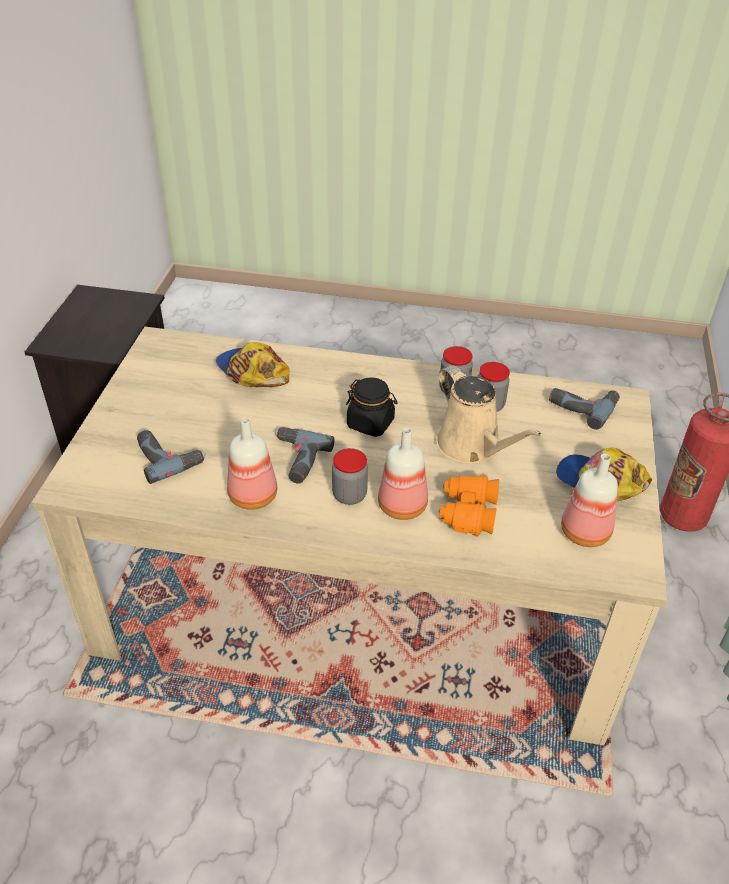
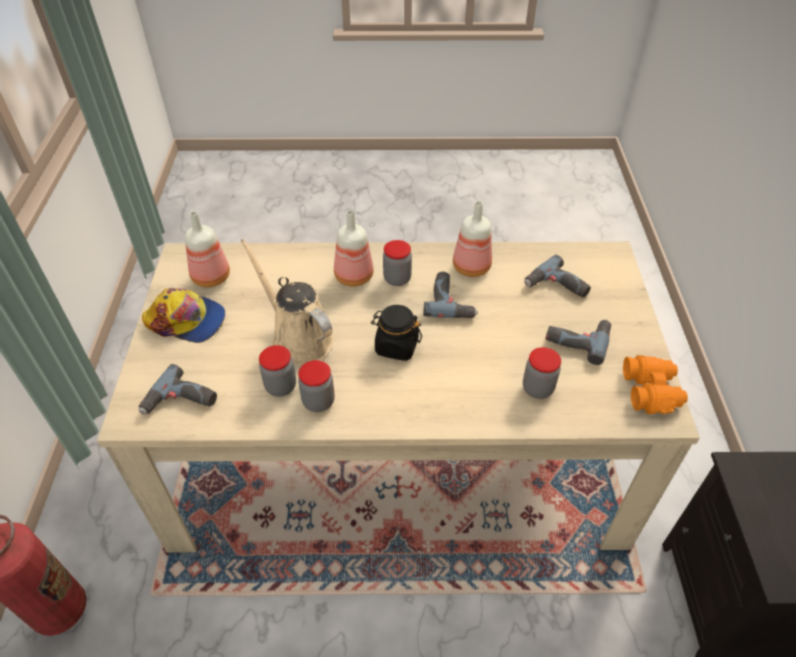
camera: 170 degrees right, 5 degrees up
(185, 404) = (577, 339): none -> power drill
(252, 372) = (537, 388): cap -> jar
(467, 512) = (302, 279): orange binoculars -> orange binoculars (651, 391)

